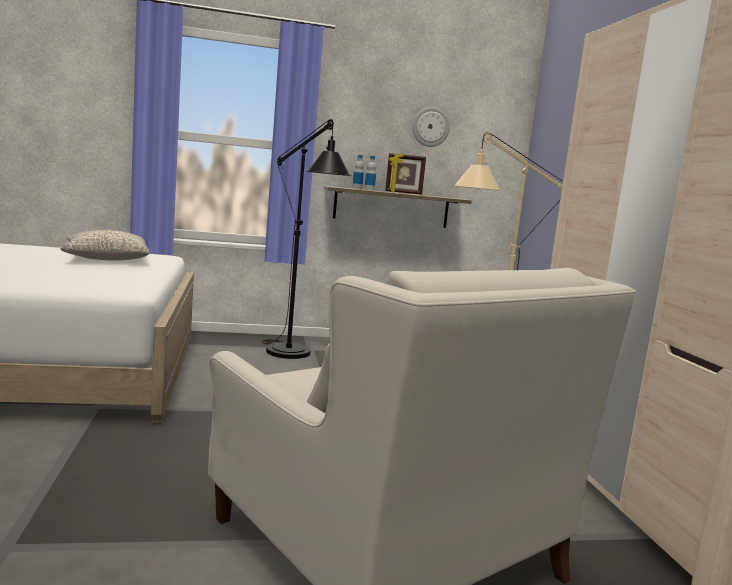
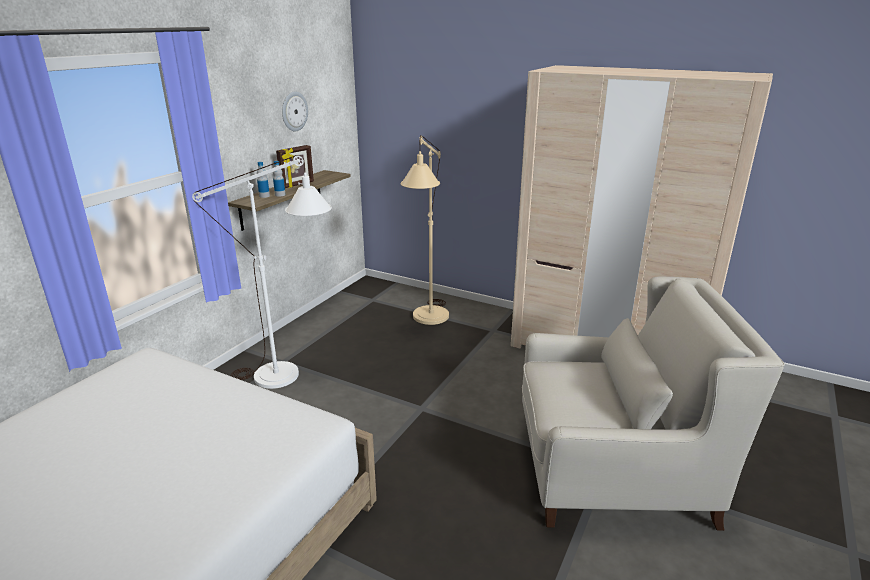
camera: 50 degrees left, 15 degrees up
(106, 259) = (134, 401): grey pillow -> none
(294, 356) = (289, 376): black floor lamp -> white floor lamp

